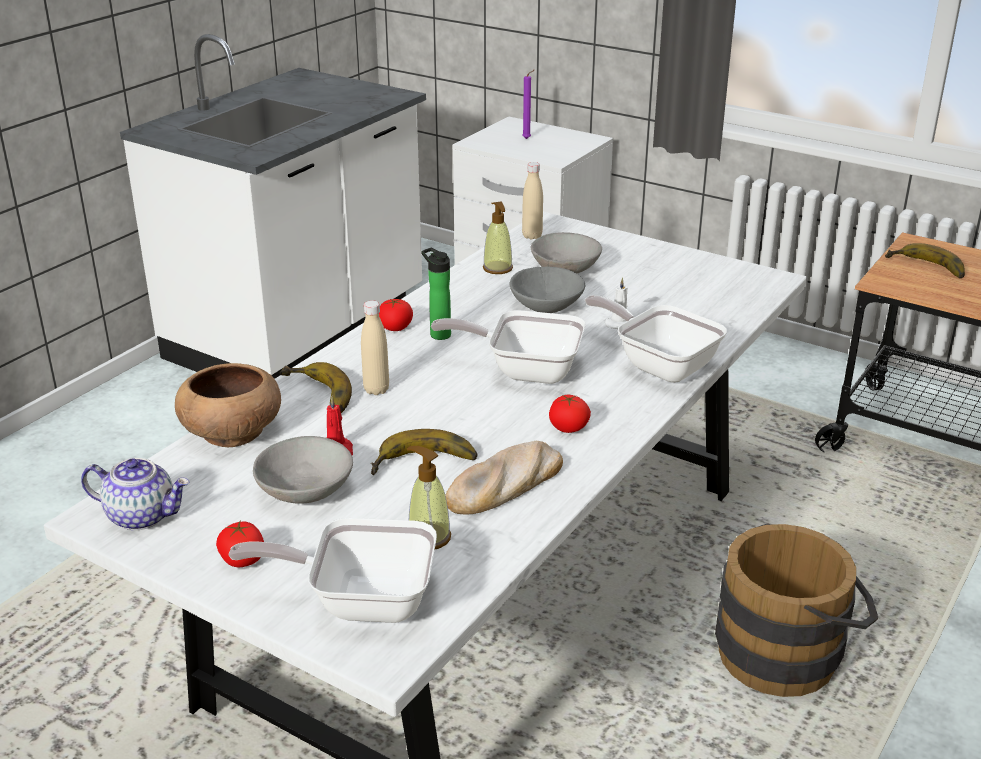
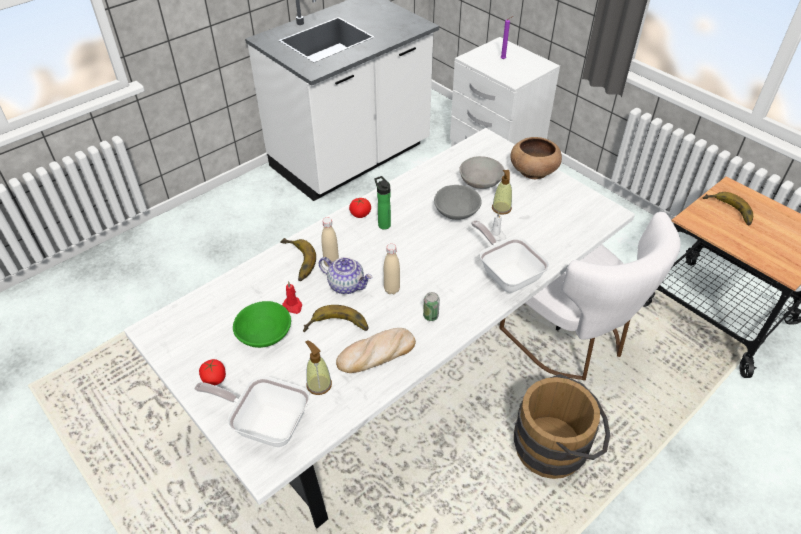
camera: 15 degrees right, 15 degrees up
(142, 515) = (174, 334): teapot -> teapot (347, 285)
(231, 432) = (241, 280): brown bowl -> brown bowl (533, 171)
(304, 491) = (264, 334): grey bowl -> green bowl
(498, 268) = (439, 174): soap dispenser -> soap dispenser (501, 208)
(525, 370) = (423, 263): frying pan -> none
(532, 236) = (471, 149): beige bottle -> beige bottle (391, 289)
(568, 428) = (430, 316): tomato -> can
(747, 510) = (571, 340): none -> white chair

